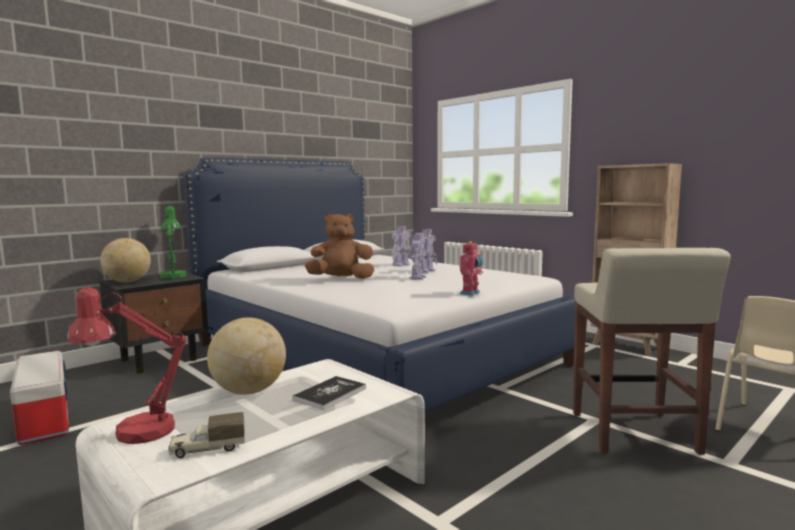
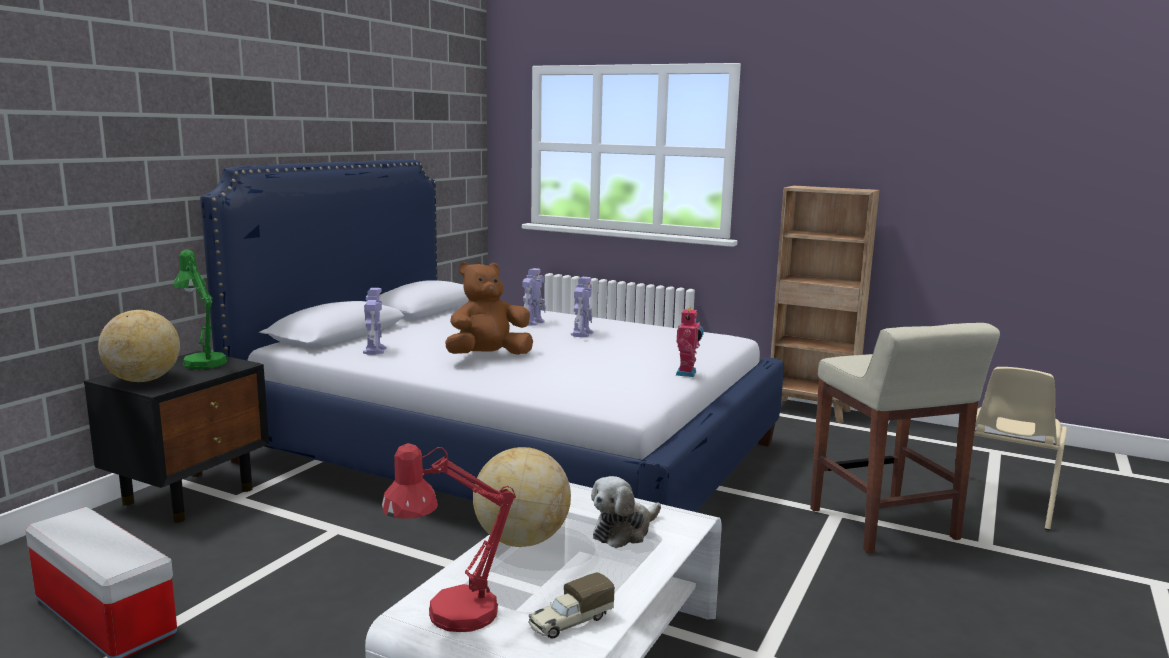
camera: 20 degrees left, 5 degrees up
(330, 394) = (624, 531): book -> plush toy
(417, 277) = (586, 347): toy robot -> toy robot (375, 350)

